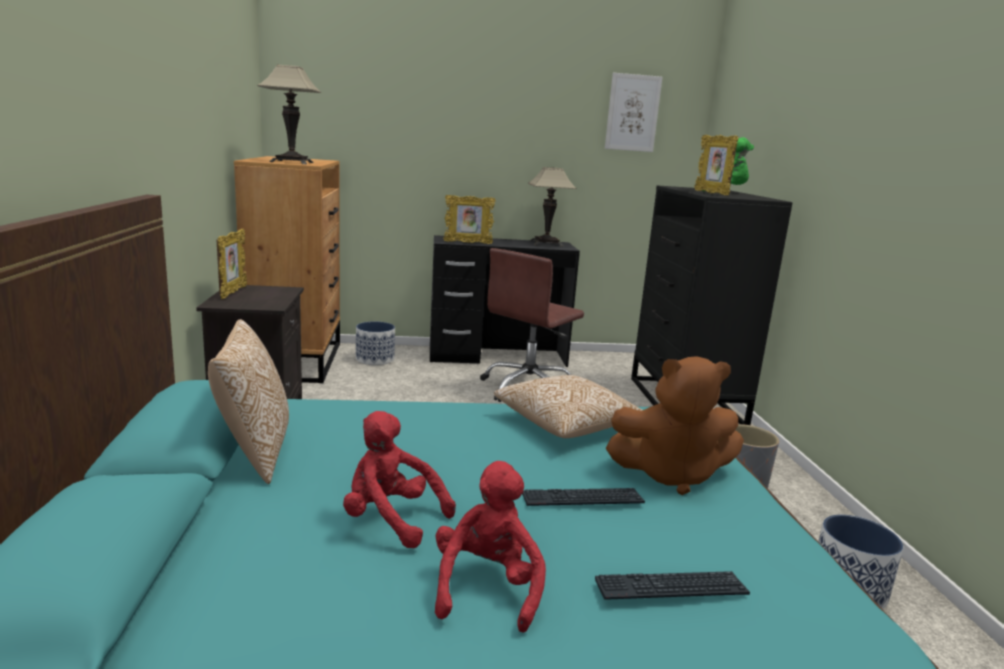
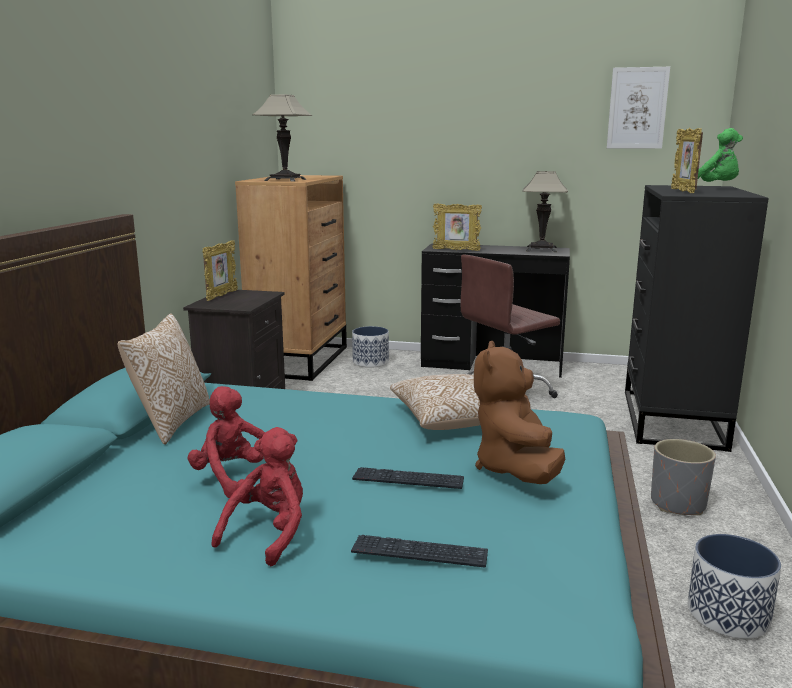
camera: 20 degrees right, 0 degrees up
(671, 474) = (516, 469): brown plush toy -> brown plush toy turned 75 degrees clockwise

